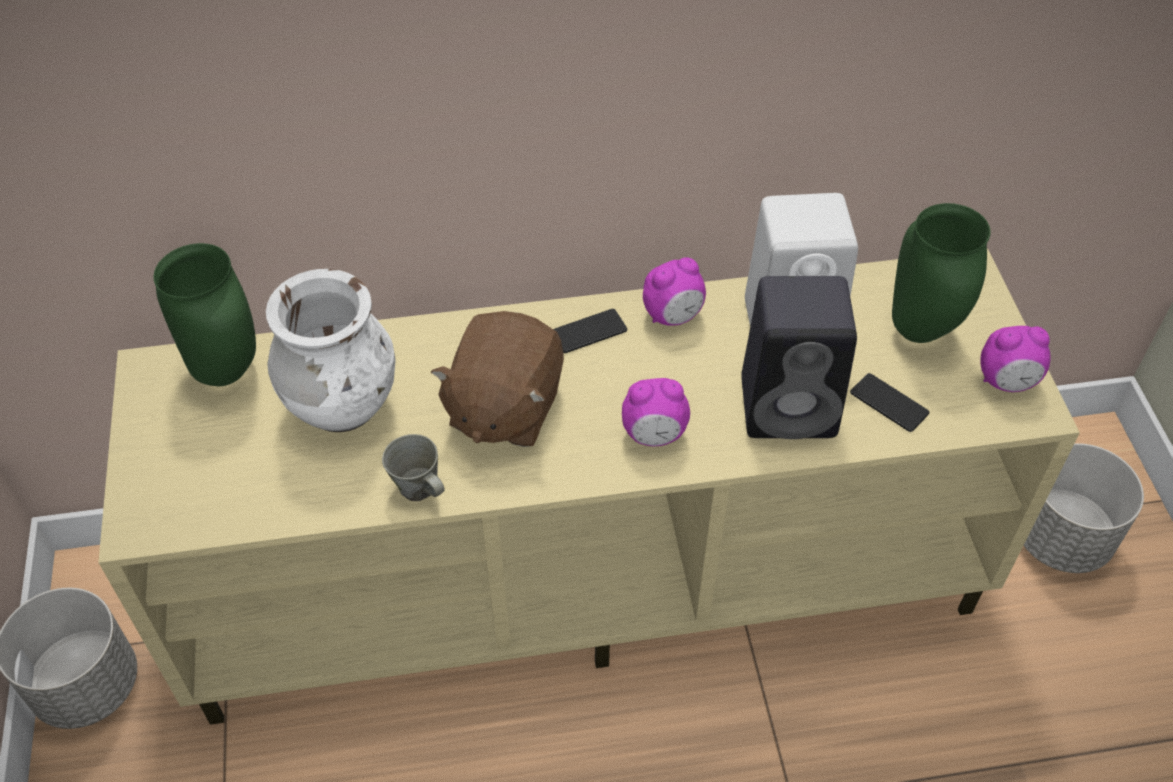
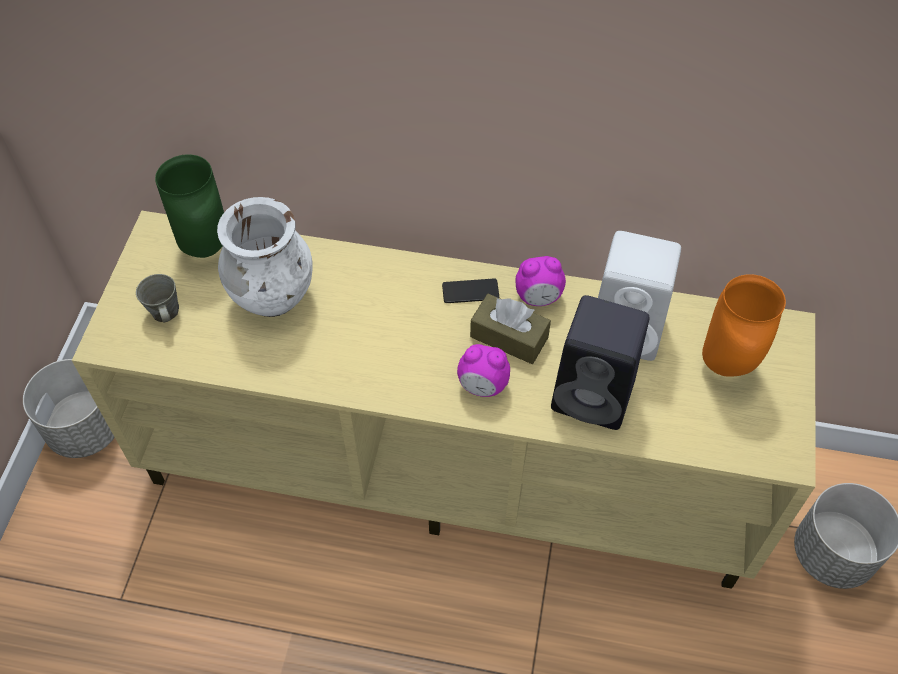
camera: 20 degrees right, 5 degrees up
(419, 488) = (299, 374): grey mug -> grey mug (165, 313)
(503, 407) = (383, 332): brown plush toy -> none
(659, 370) = (509, 337): none -> brown tissue box
(889, 403) = (672, 416): phone -> none
(919, 331) = (724, 365): green vase -> orange vase
(1006, 381) = (775, 427): alarm clock -> none

